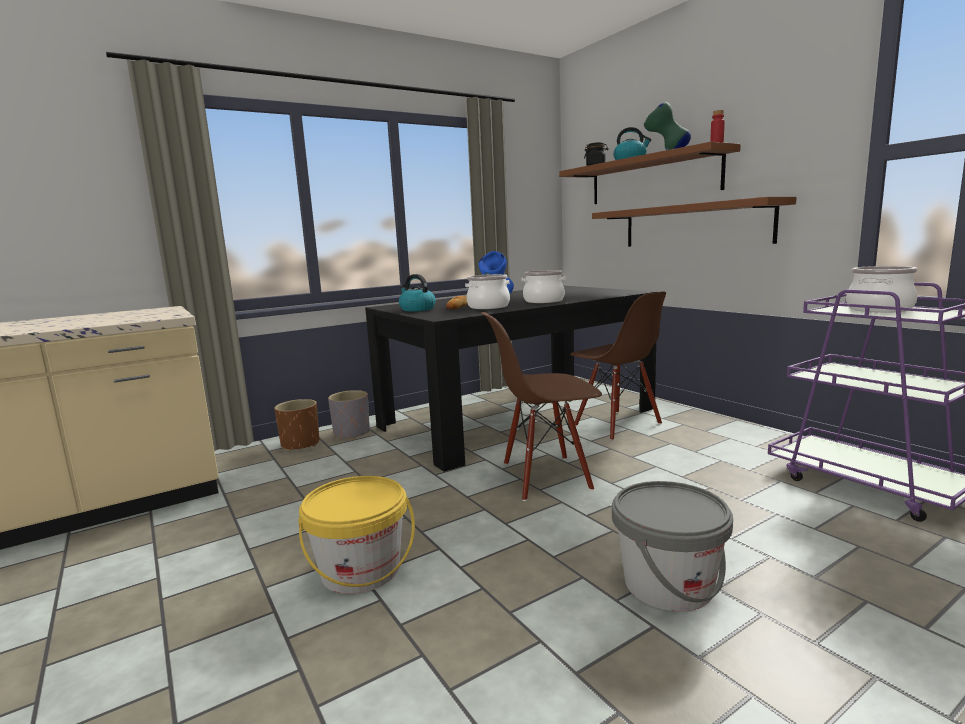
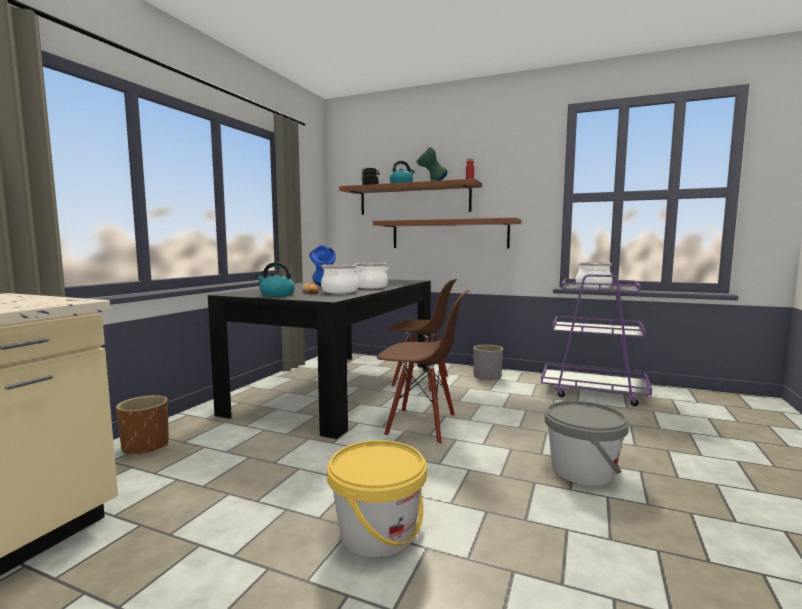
camera: 35 degrees left, 5 degrees down
(352, 433) = (195, 426): grey planter -> grey planter (487, 377)
(545, 477) = (421, 425): brown chair -> brown chair turned 120 degrees counterclockwise

